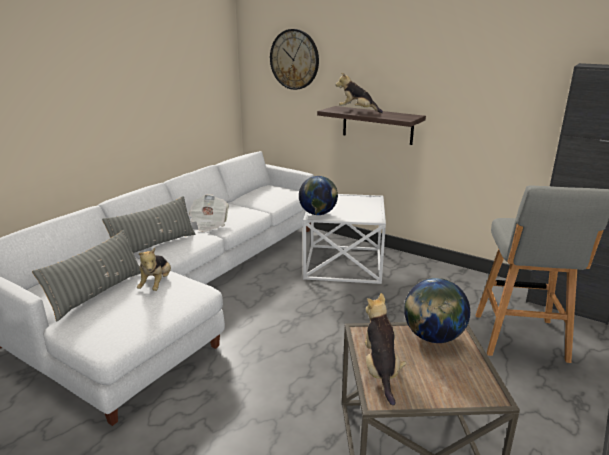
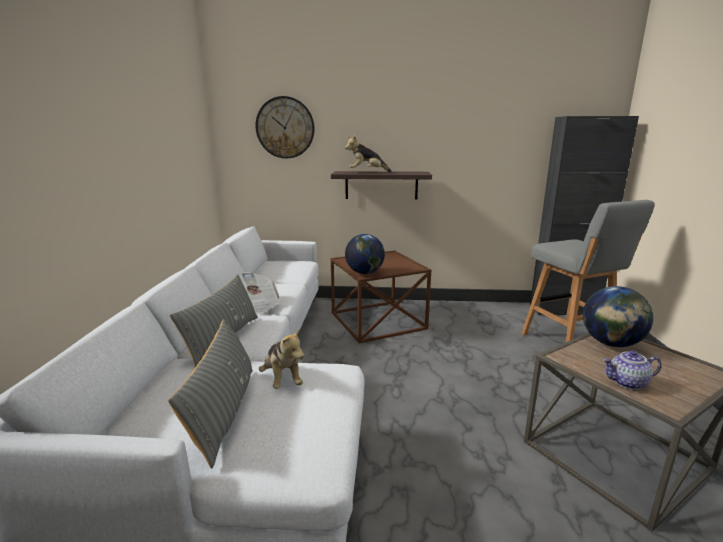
camera: 30 degrees left, 5 degrees down
(344, 264) = (378, 321): white side table -> brown side table
(380, 370) = (627, 383): plush toy -> teapot

